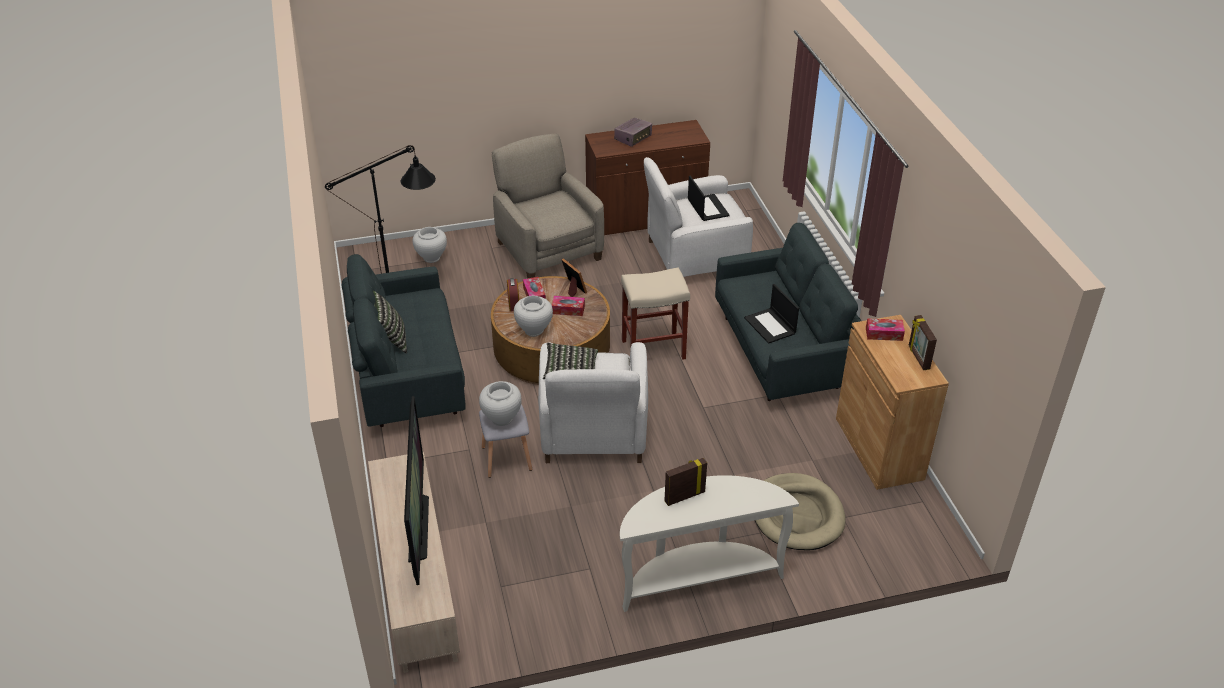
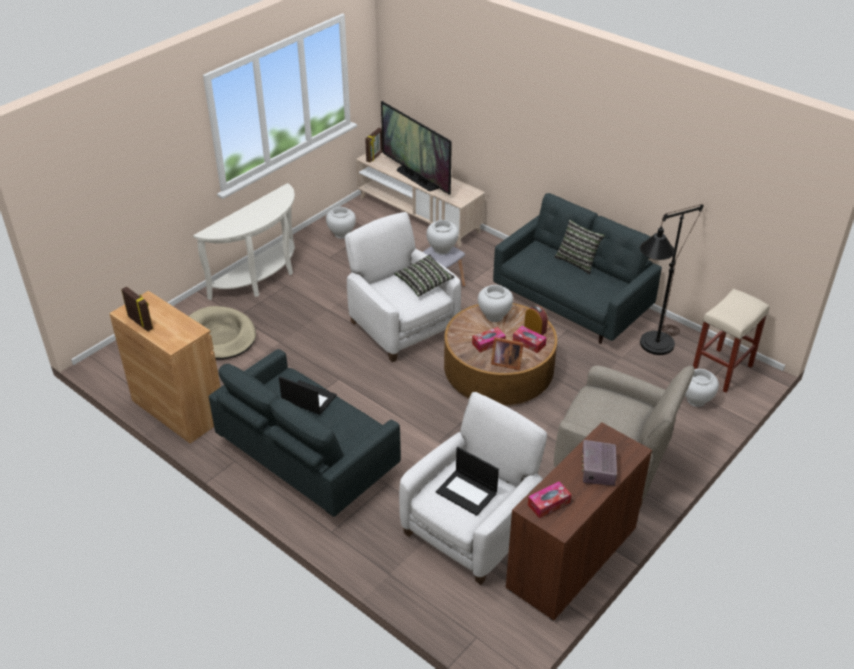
camera: 145 degrees right, 0 degrees up
(543, 601) = (341, 234): none -> white vase
(654, 349) = (419, 408): beige stool -> beige stool (721, 371)
(684, 496) = (267, 212): picture frame -> picture frame (375, 156)
(884, 334) = (178, 331): tissue box -> tissue box (548, 503)

